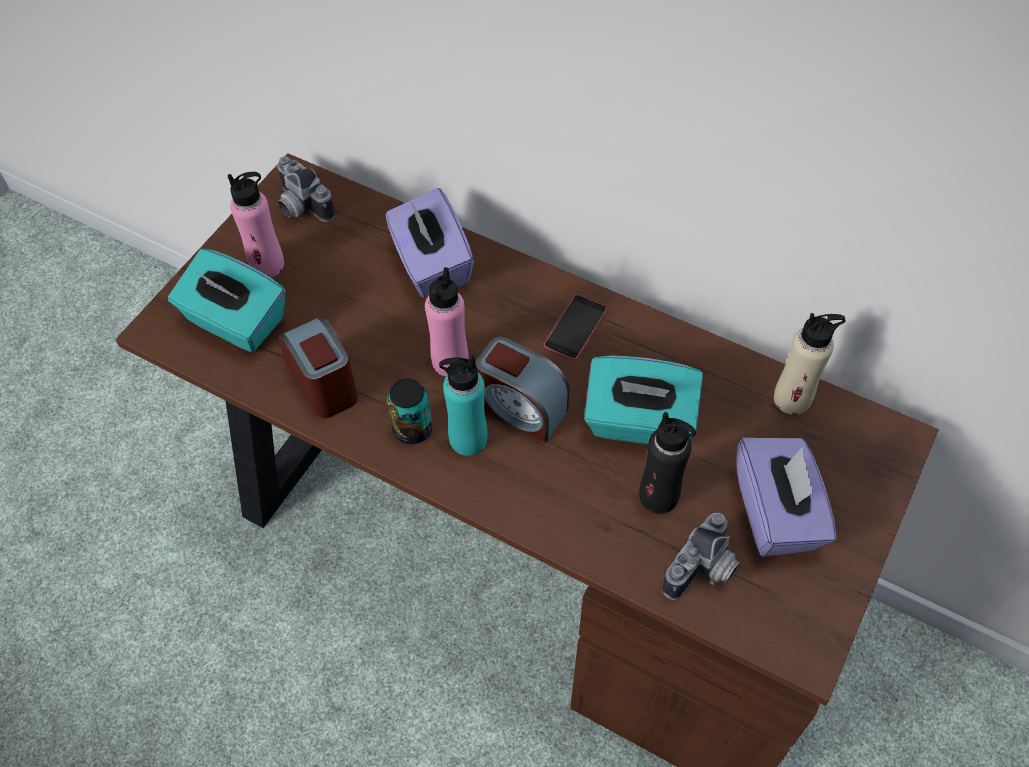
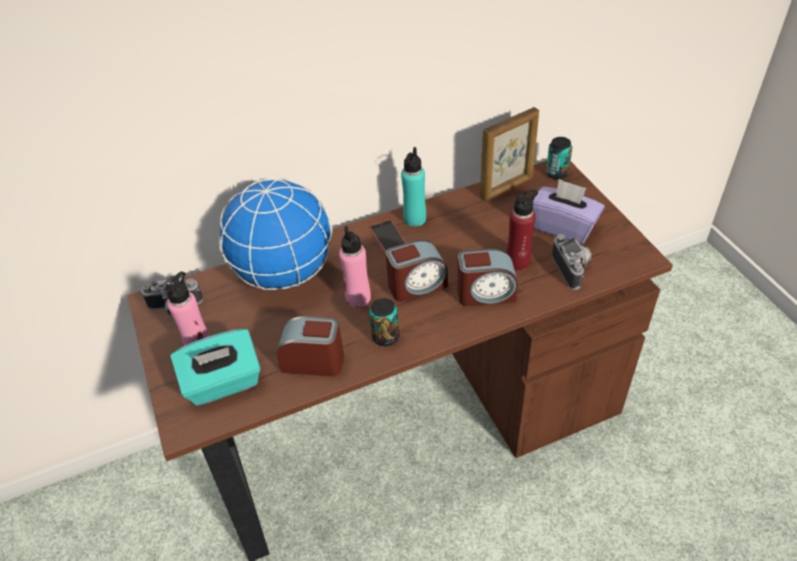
camera: 50 degrees left, 10 degrees down
(431, 264) = (285, 273): purple tissue box -> globe
(468, 439) = (415, 317): turquoise bottle -> turquoise bottle (414, 219)
(569, 492) = (485, 293): none -> alarm clock
(639, 422) = (469, 246): turquoise tissue box -> none
(659, 496) = (518, 262): black bottle -> red bottle
(792, 399) = (507, 188): beige bottle -> picture frame
(885, 442) = (557, 173): none -> can

